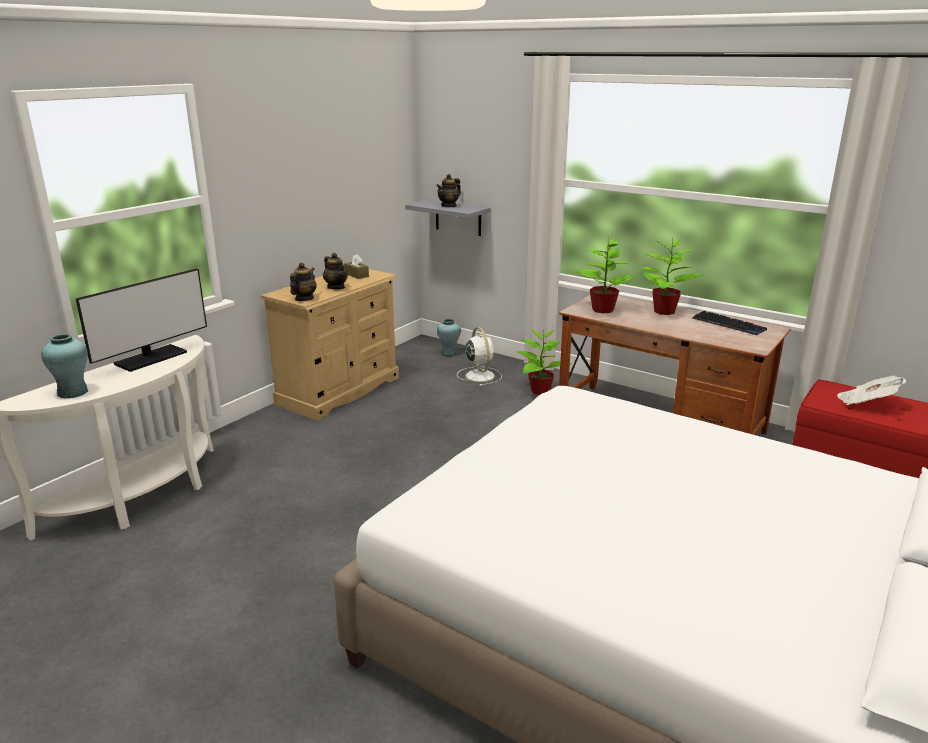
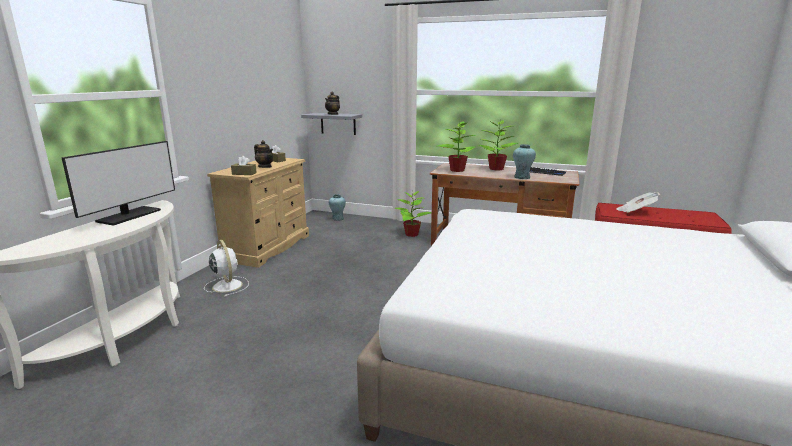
camera: 15 degrees left, 5 degrees down
(72, 392) = (61, 242): turquoise vase -> turquoise vase (522, 177)
(304, 299) = (244, 173): teapot -> brown tissue box
(479, 375) = (365, 229): white fan -> white fan (227, 285)

